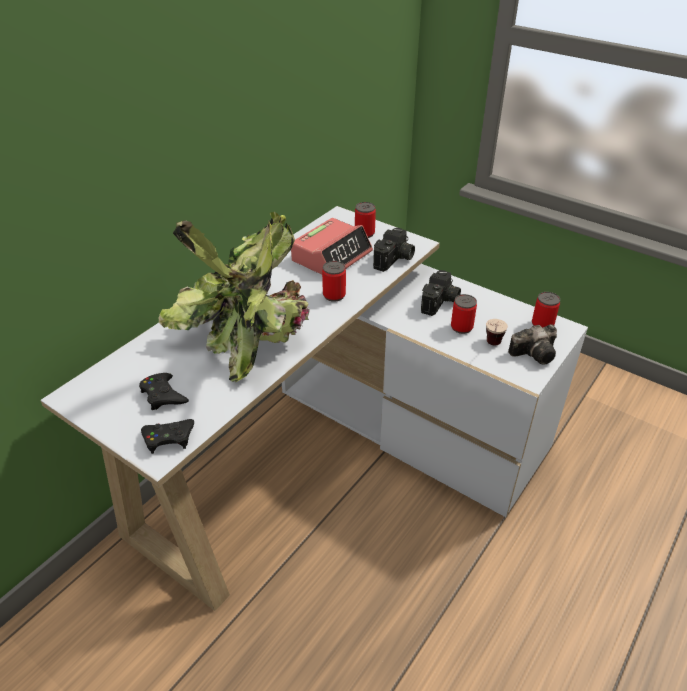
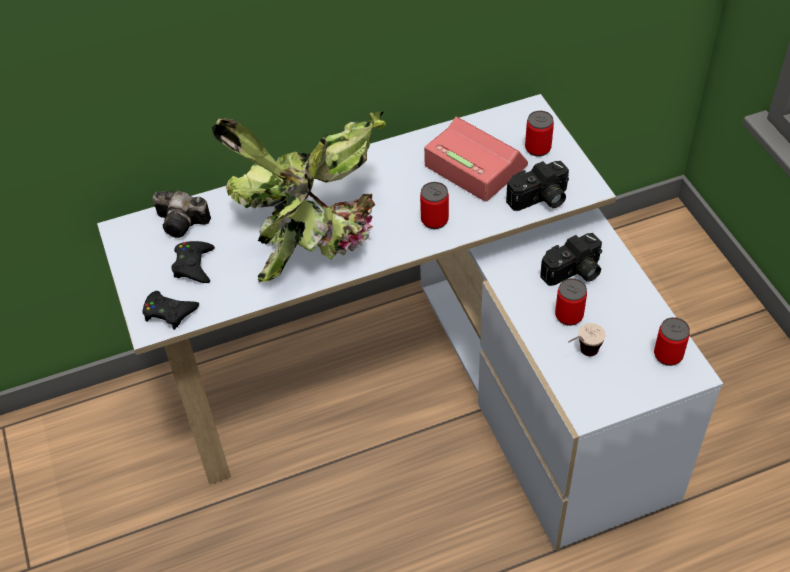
camera: 35 degrees right, 10 degrees up
(332, 256) = (474, 166): alarm clock -> alarm clock turned 120 degrees counterclockwise
(536, 353) = (624, 387): camera -> camera (184, 223)

